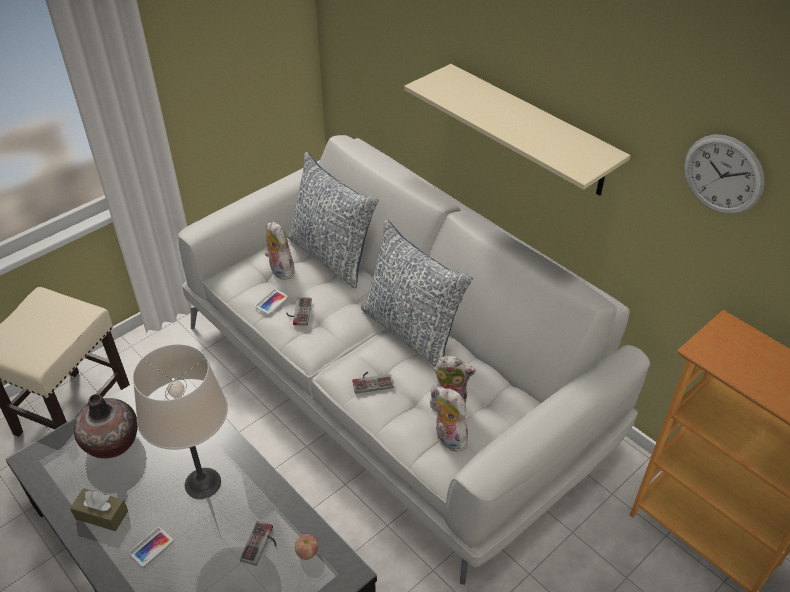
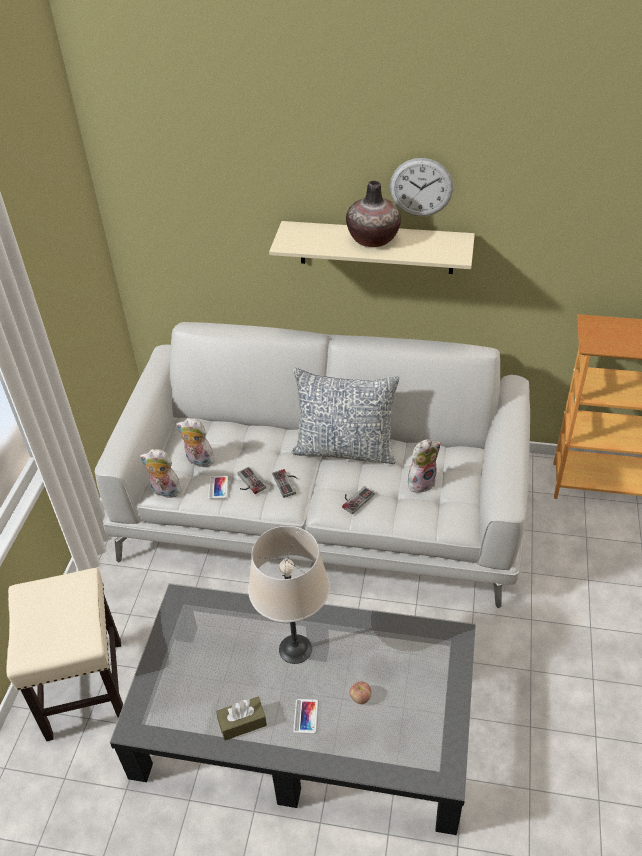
camera: 35 degrees left, 0 degrees up
(112, 442) = (190, 669): vase -> vase (373, 239)
(262, 545) = (383, 659): game controller -> game controller (288, 483)
(307, 552) = (418, 642): apple -> apple (360, 697)
(332, 256) = (228, 428): pillow -> none
(448, 438) = (444, 505): plush toy -> plush toy (164, 491)
(723, 174) = (554, 219): wall clock -> wall clock (421, 187)

